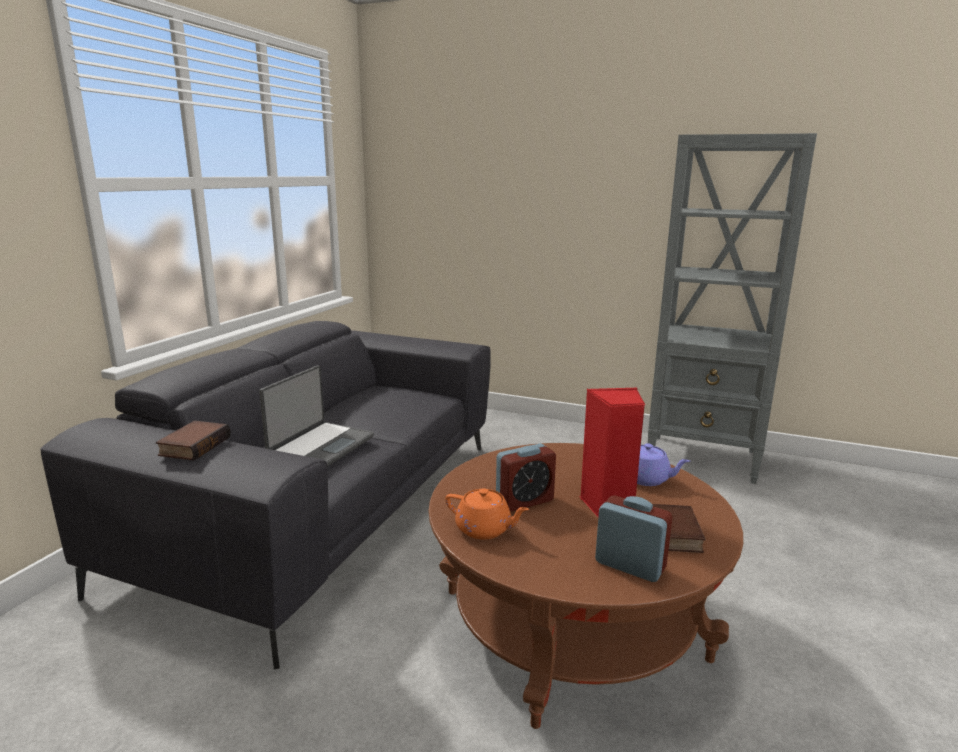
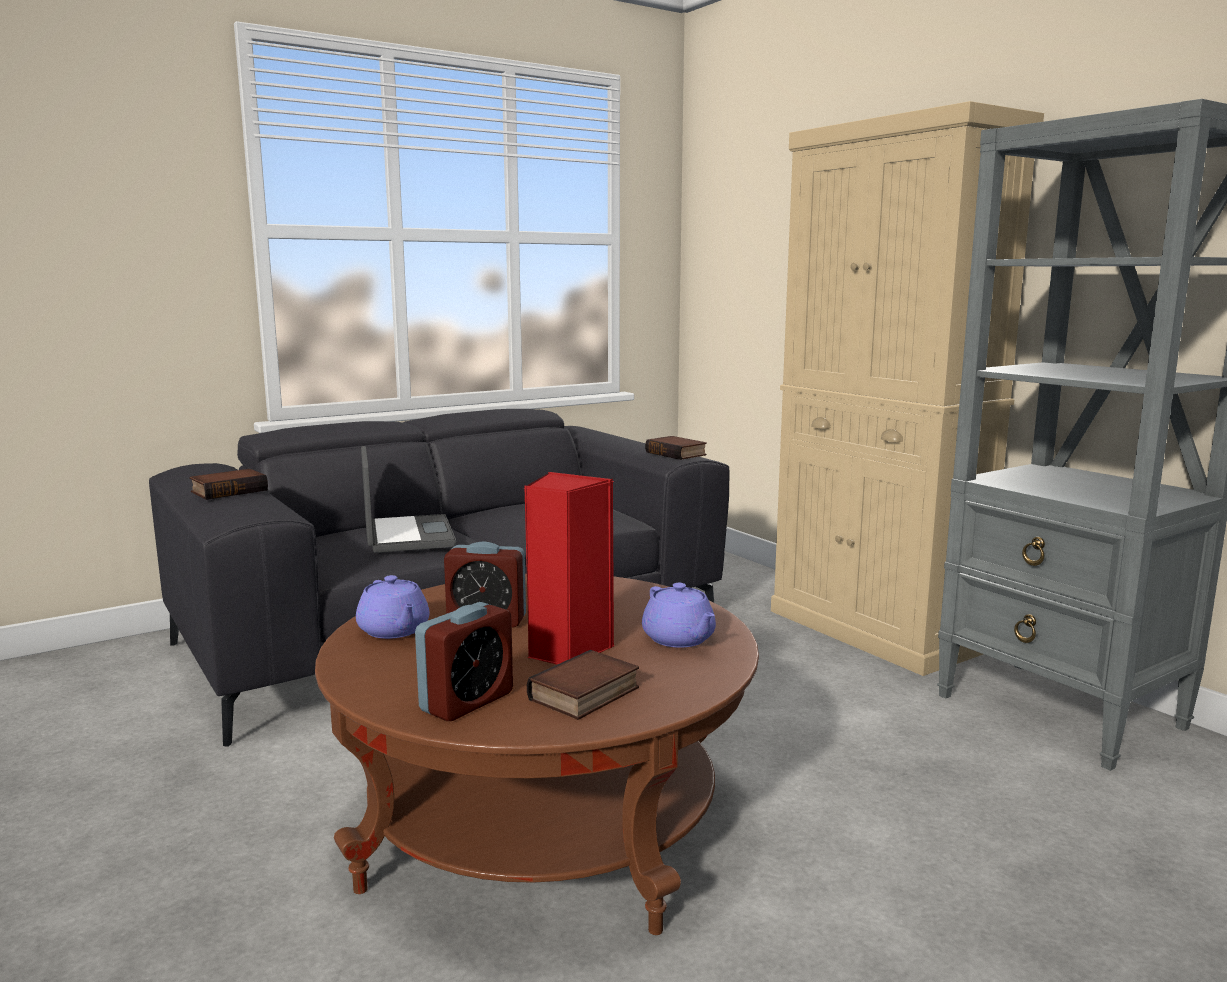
camera: 35 degrees right, 5 degrees down
(320, 446) = (406, 536): laptop -> laptop turned 75 degrees counterclockwise
(457, 343) = (677, 453): none -> book
(484, 529) = (394, 631): orange teapot -> purple teapot
(570, 434) = (874, 630): none -> beige cabinet
(630, 565) = (467, 702): alarm clock -> alarm clock turned 60 degrees clockwise

